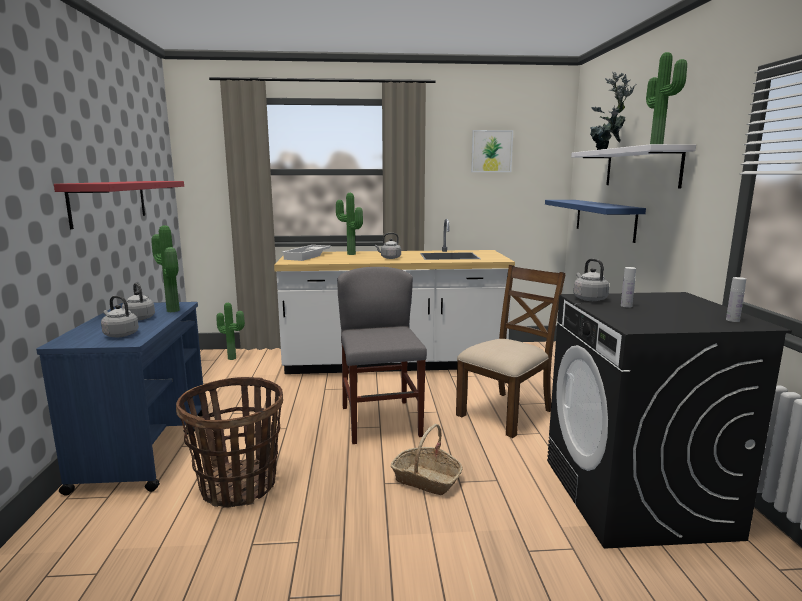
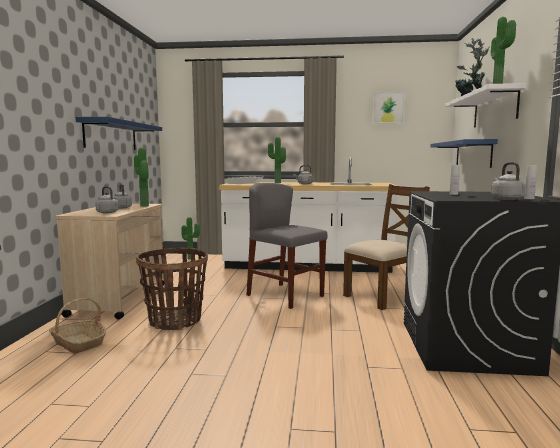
camera: 10 degrees right, 5 degrees down
(109, 201) = (111, 136): red shelf -> blue shelf
(145, 448) = (120, 299): blue cart -> beige cart
(381, 421) = (285, 295): grey chair -> grey chair turned 45 degrees counterclockwise
(426, 479) = (307, 326): basket -> basket (79, 343)
(588, 299) = (429, 192): grey kettle -> grey kettle (505, 199)

